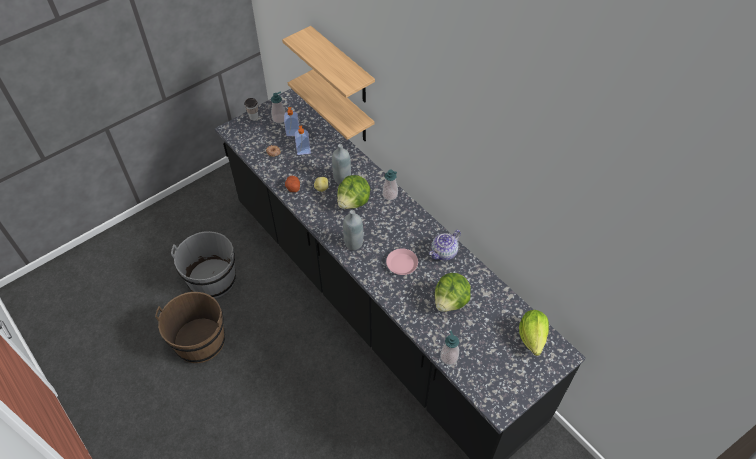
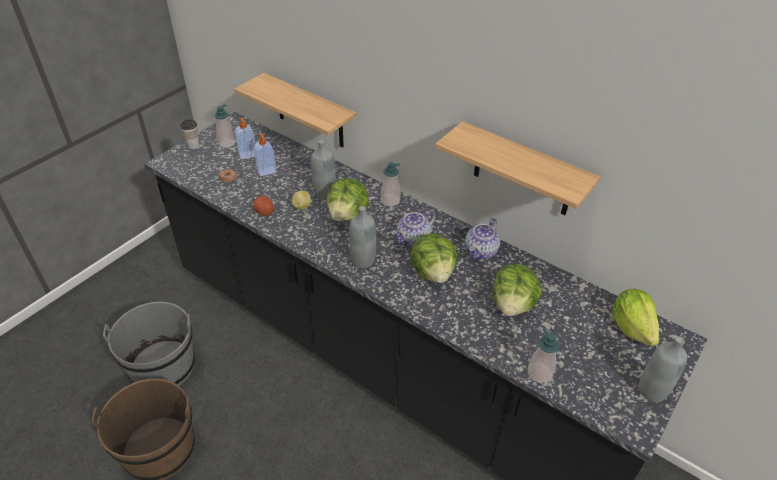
camera: 15 degrees left, 10 degrees down
(342, 67) = (306, 51): shelf -> shelf (523, 171)
(396, 233) = (413, 240): none -> teapot
(402, 263) = (433, 272): pink plate -> lettuce
(524, 387) = (652, 391): none -> grey bottle

